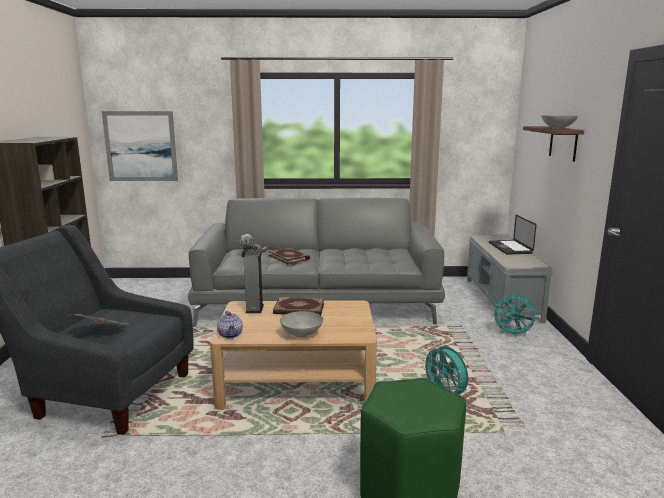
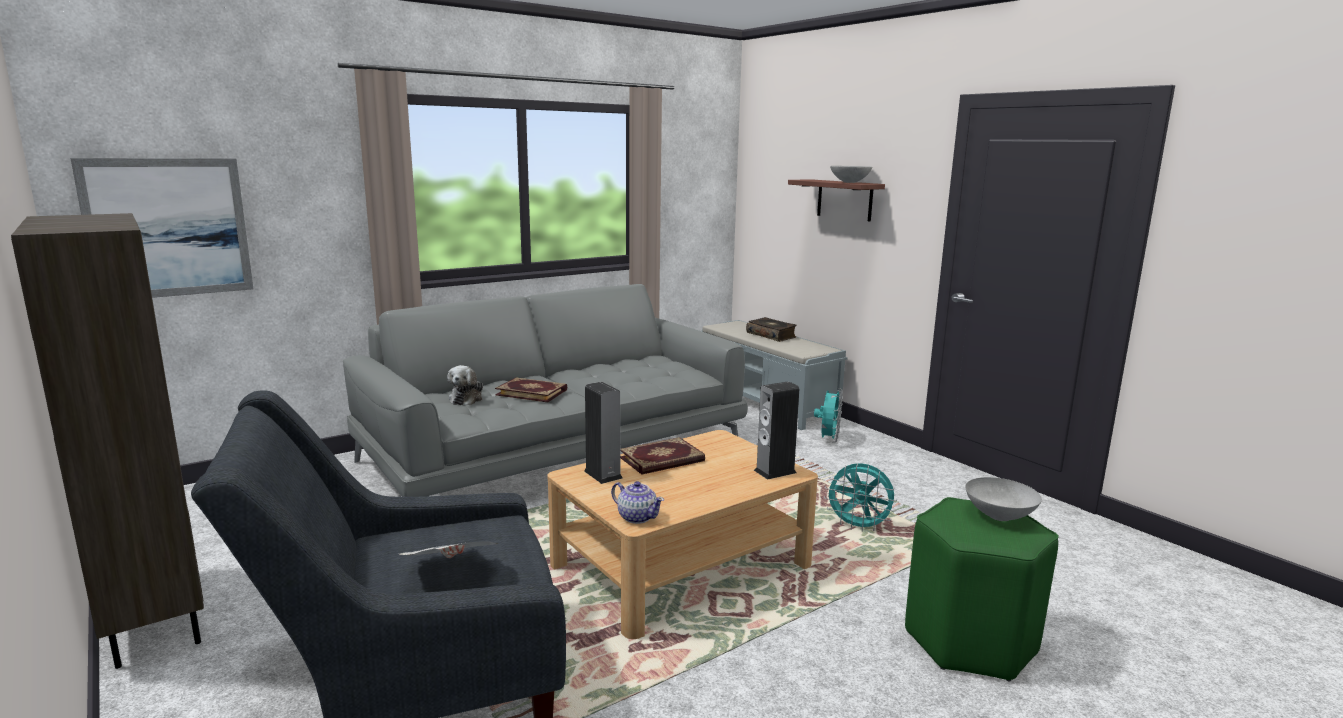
camera: 35 degrees left, 0 degrees up
(302, 334) = (725, 490): grey bowl -> grey bowl (999, 515)
(352, 332) = (775, 471): none -> speaker
(510, 248) = (771, 335): laptop -> book
(512, 334) = (828, 439): turquoise fan -> turquoise fan turned 60 degrees counterclockwise

